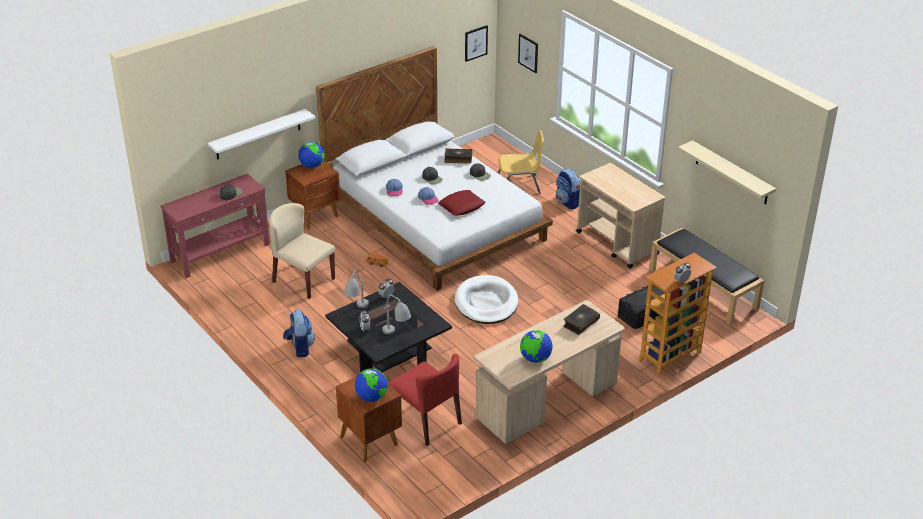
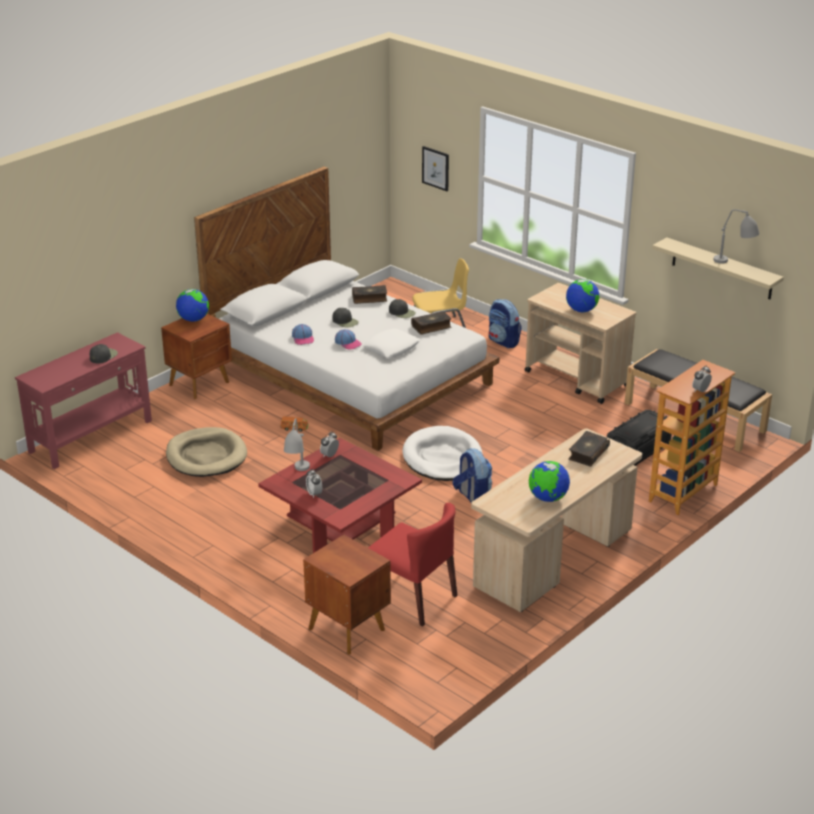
camera: 10 degrees left, 5 degrees down
(258, 134) = (128, 281): white shelf -> none
(300, 348) = (225, 532): backpack -> backpack (472, 497)
(303, 280) = (206, 456): beige chair -> beige dog bed
(371, 397) = (354, 567): globe -> globe (581, 310)
(389, 354) = (341, 528): black coffee table -> red coffee table
(397, 336) = (358, 498): grey table lamp -> grey table lamp (734, 264)
(461, 206) = (391, 348): red pillow -> white pillow
(475, 43) = (368, 163): picture -> none
(500, 190) = (431, 327): none -> book

